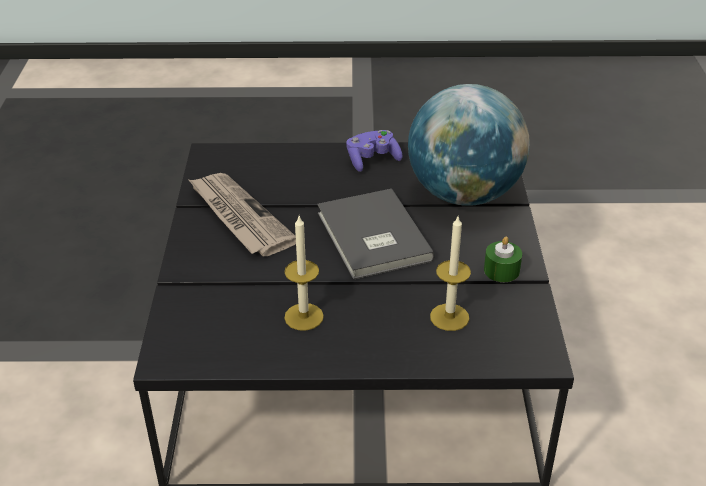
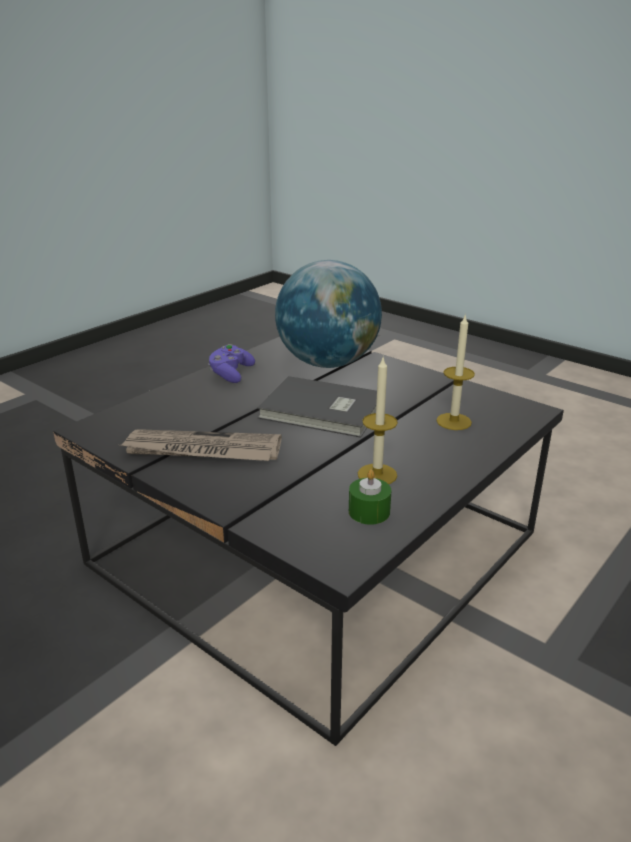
camera: 50 degrees left, 10 degrees down
(501, 270) = (428, 386): green candle -> green candle (369, 512)

